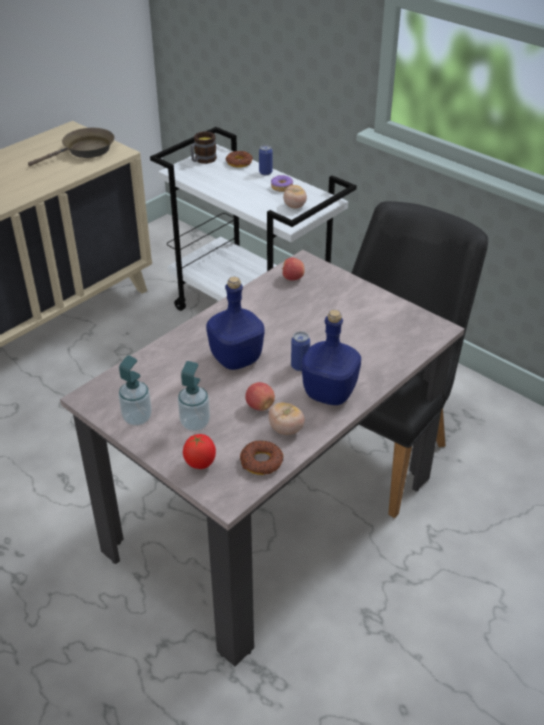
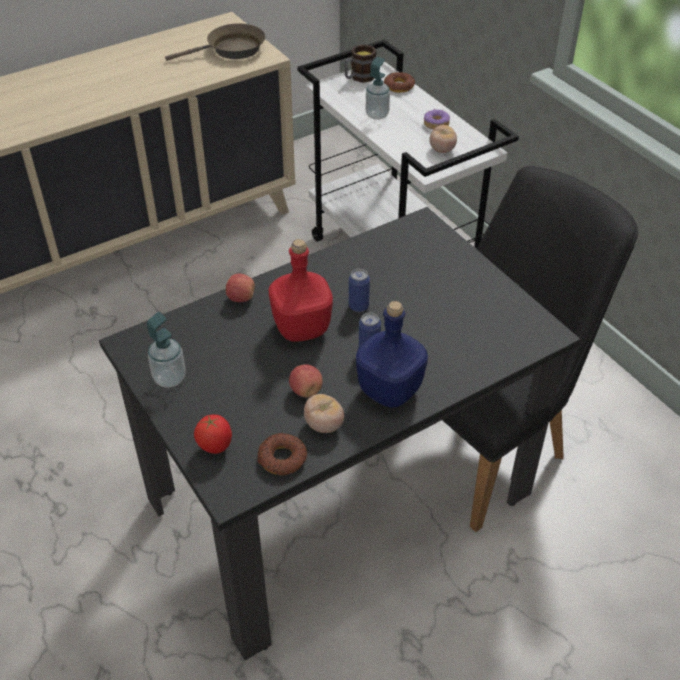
camera: 15 degrees right, 5 degrees up
(195, 423) = (228, 397): soap dispenser -> soap dispenser (377, 115)
(237, 359) = (302, 329): blue bottle -> red bottle
(265, 172) = (424, 103): can -> can (358, 306)
(271, 515) = (340, 498): beige dining table -> black dining table
(292, 278) = (402, 240): apple -> apple (241, 298)

